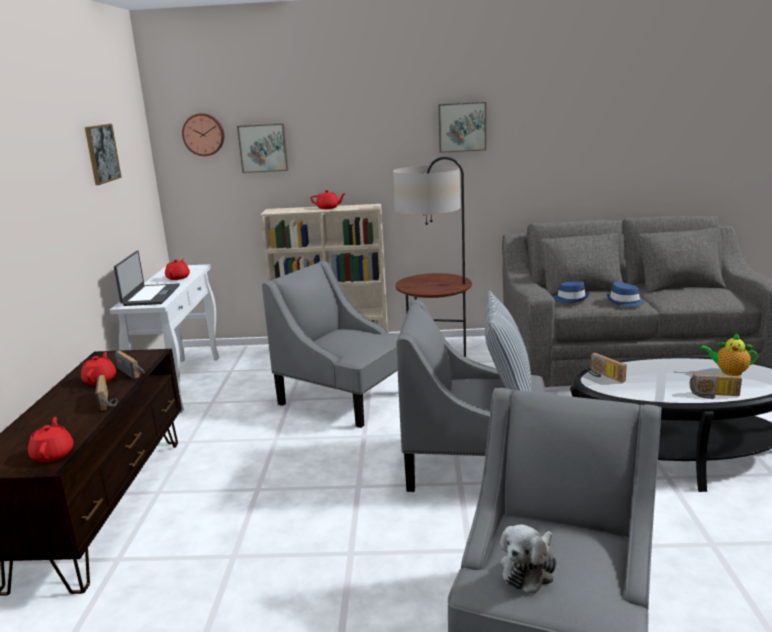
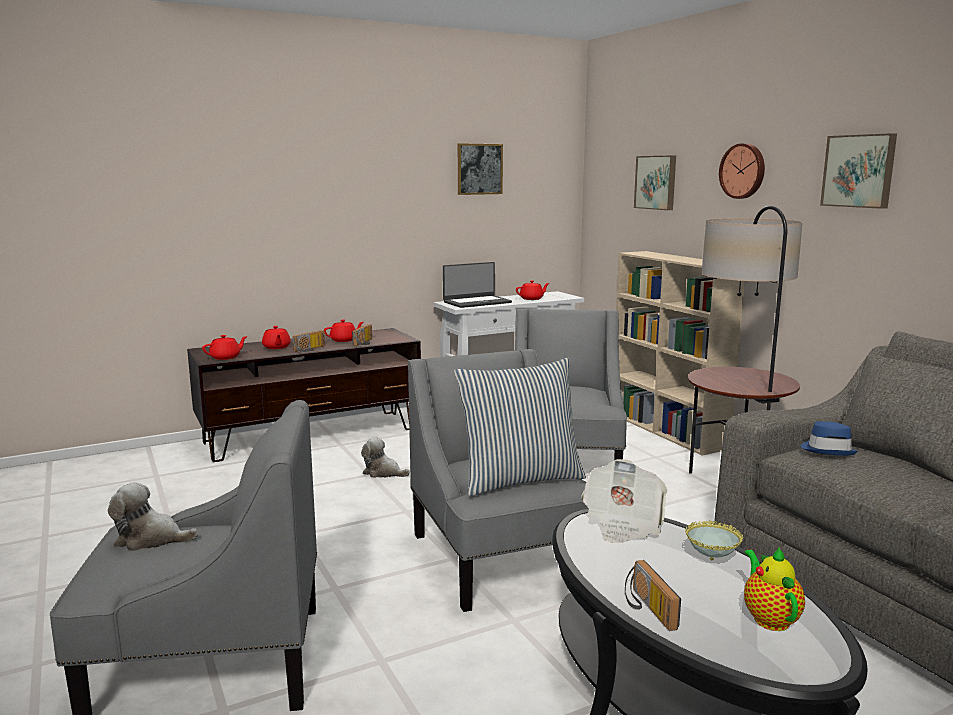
camera: 60 degrees right, 5 degrees down
(203, 134) = (616, 164): wall clock -> wall clock (743, 171)
(262, 481) = (383, 472): none -> plush toy
(328, 208) = (684, 259): red teapot -> red teapot (276, 347)
(603, 376) = (623, 523): radio -> newspaper
(624, 301) = (886, 483): blue hat -> none
(662, 367) = (711, 560): none -> bowl

